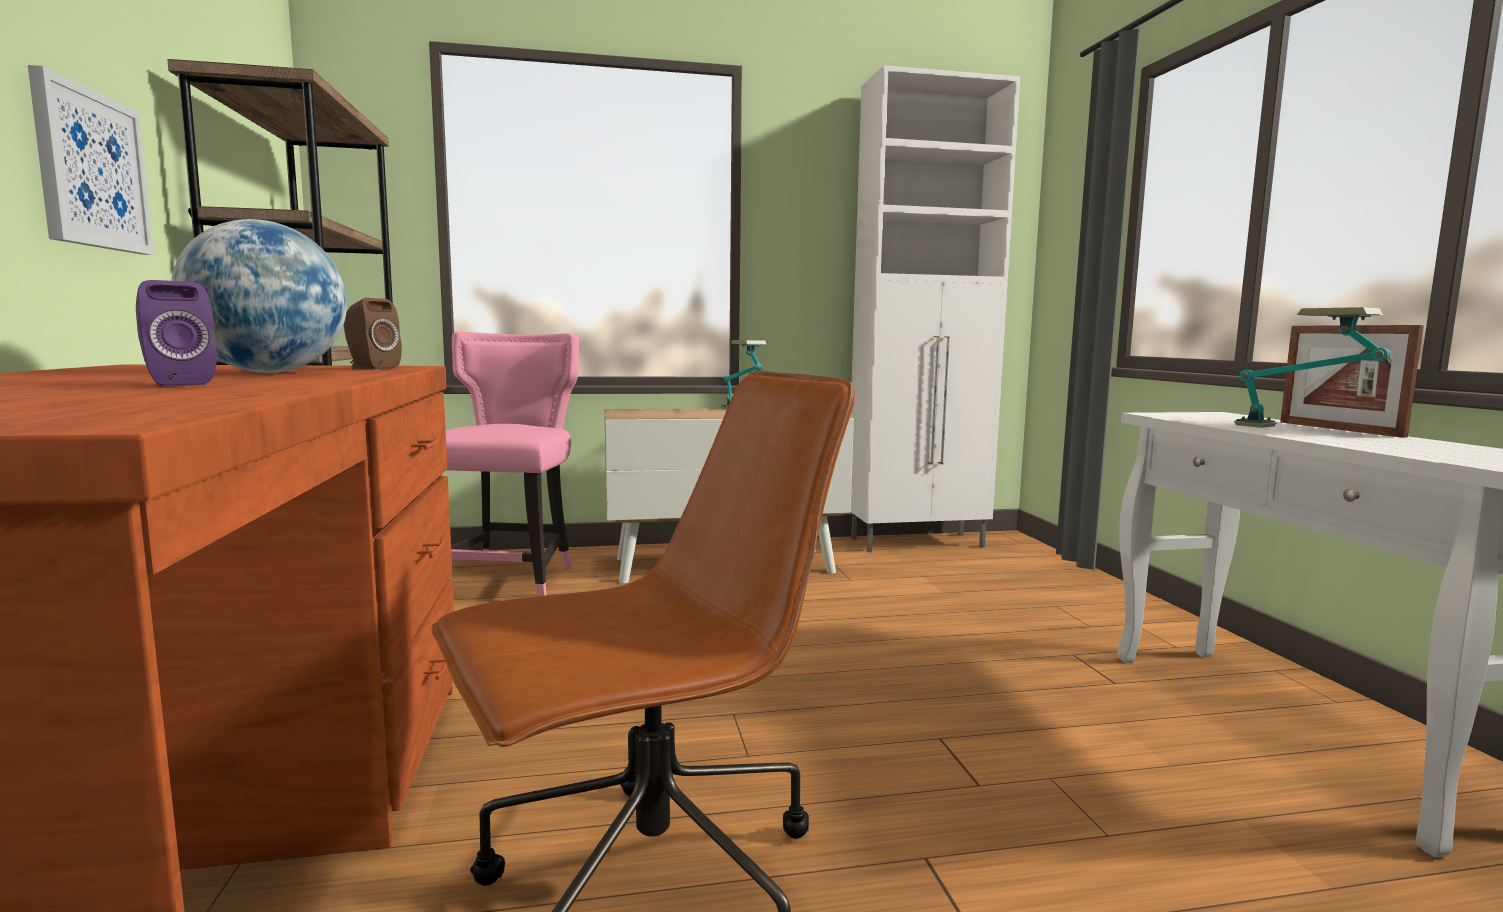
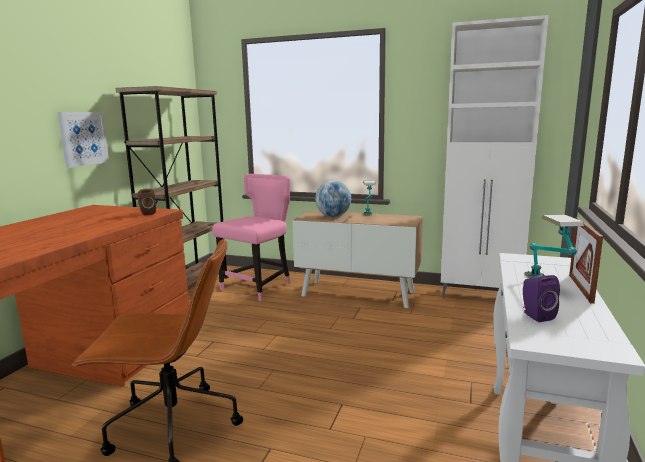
camera: 30 degrees right, 5 degrees up
(177, 384) = (52, 234): purple speaker -> purple speaker (535, 315)
(269, 372) = (103, 220): globe -> globe (333, 216)

